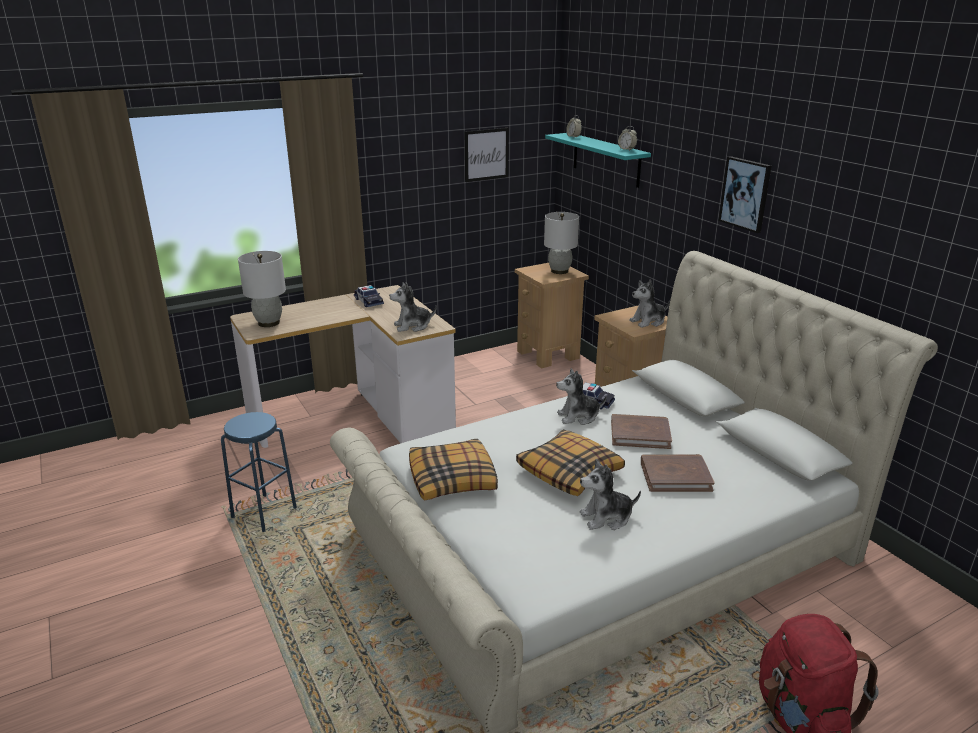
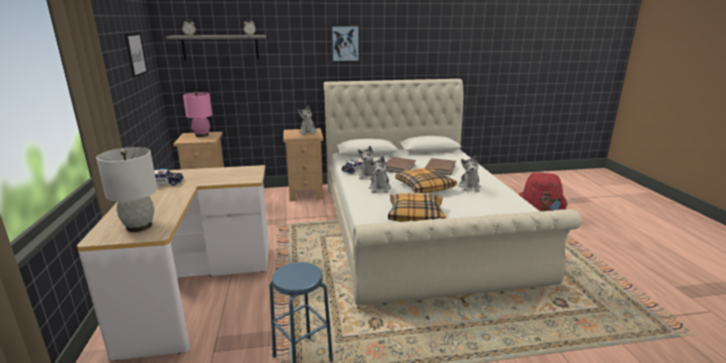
camera: 70 degrees left, 5 degrees down
(412, 326) = (241, 175): plush toy -> plush toy (380, 188)
(559, 271) = (202, 135): white table lamp -> pink table lamp
(606, 159) = (220, 47): turquoise shelf -> grey shelf

